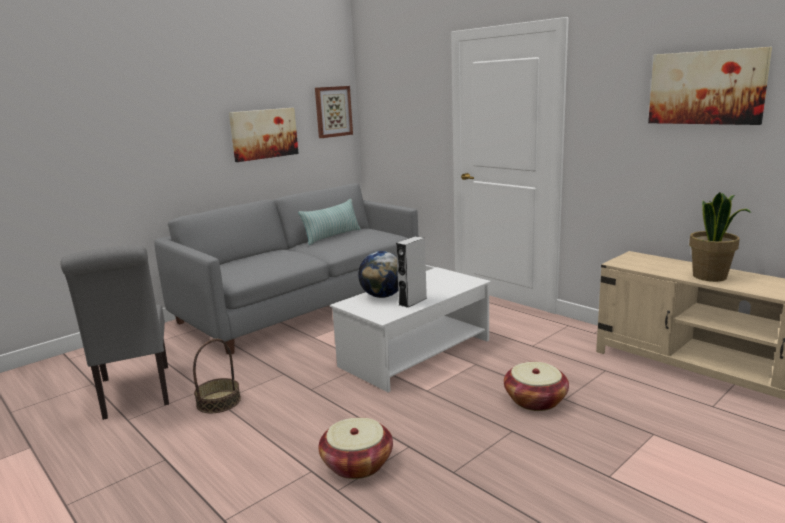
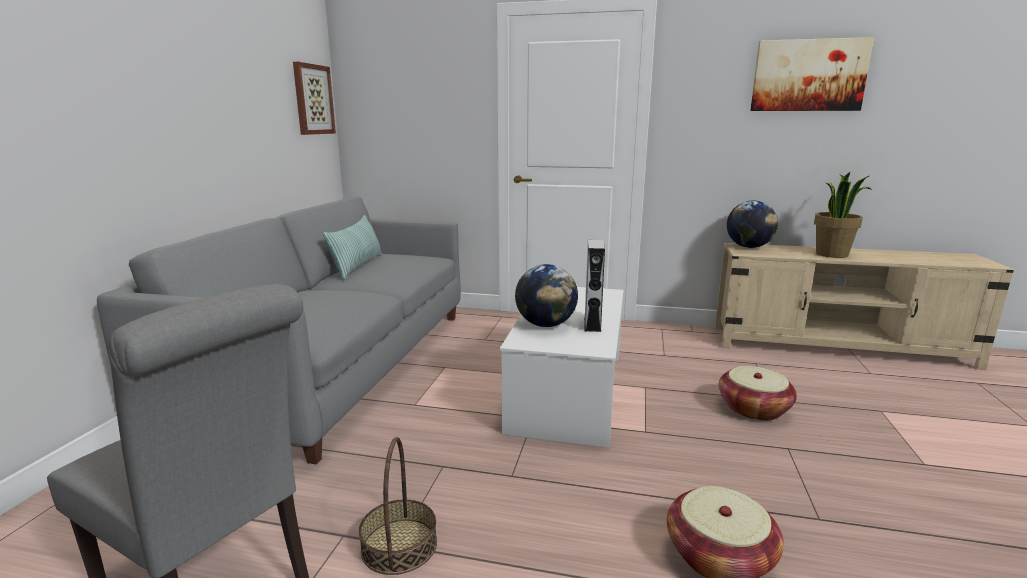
camera: 35 degrees left, 0 degrees up
(264, 134) = (239, 120): picture -> none
(640, 258) = (748, 247): none -> globe

